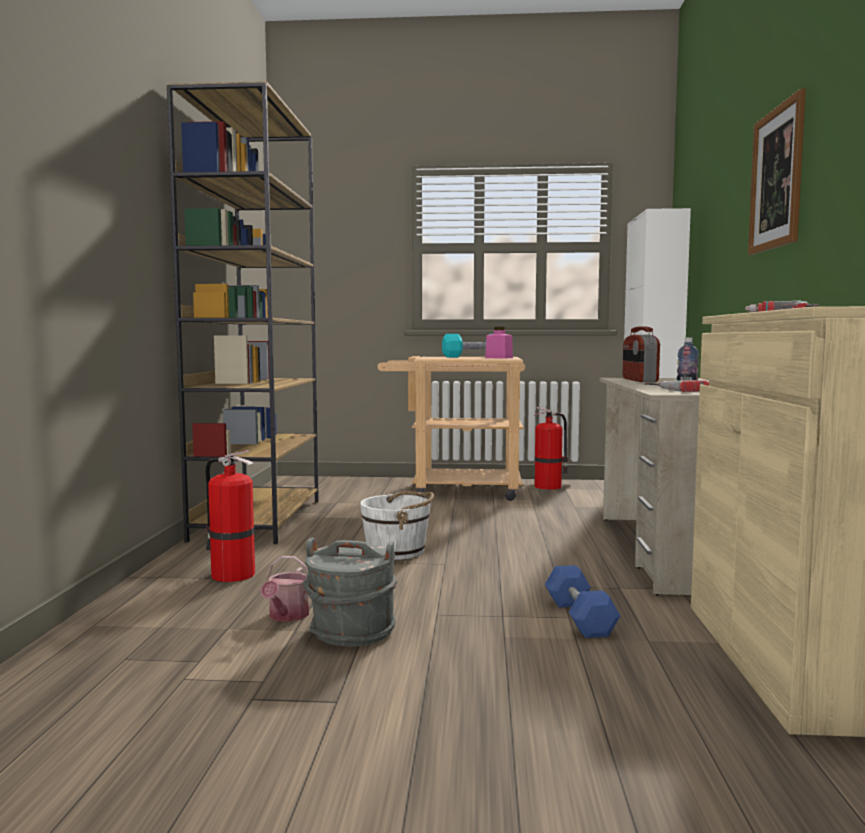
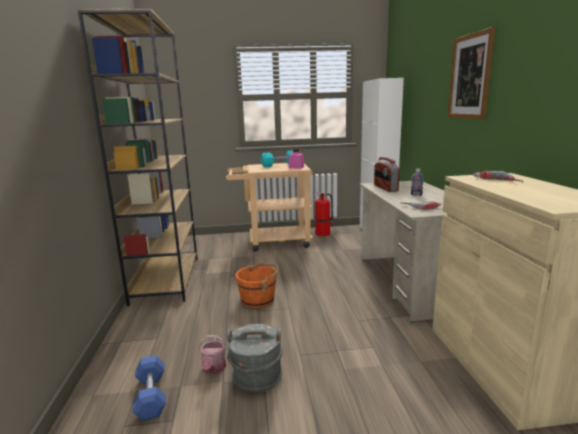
camera: 10 degrees left, 10 degrees up
(231, 574) = (166, 333): fire extinguisher -> none
(397, 551) = (258, 299): white bucket -> orange bucket
(579, 618) = (378, 346): blue dumbbell -> blue dumbbell (151, 396)

